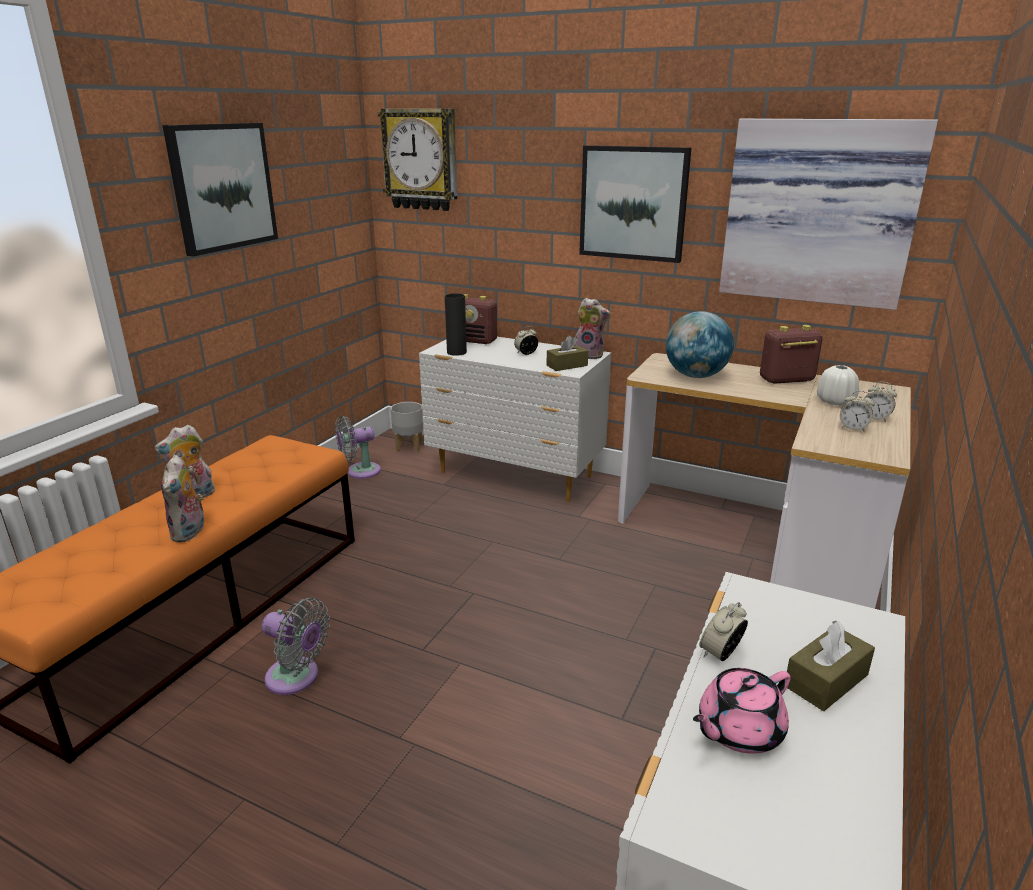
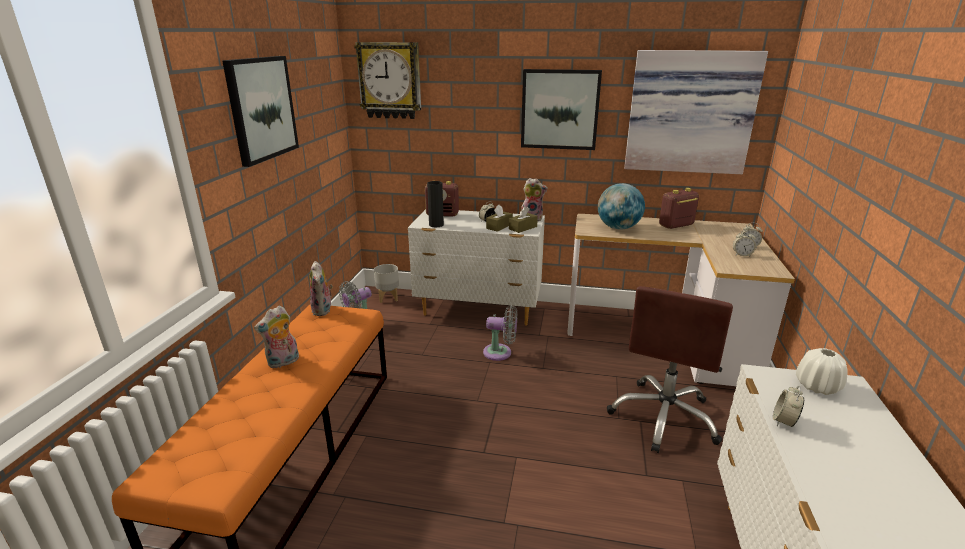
camera: 15 degrees left, 0 degrees up
(190, 533) = (302, 393): plush toy -> plush toy (323, 310)
(297, 678) = (401, 493): grey fan -> grey fan (500, 353)
(693, 649) = (664, 417): none -> brown office chair
(738, 730) = (835, 472): pink teapot -> none
(826, 680) = (855, 427): brown tissue box -> brown tissue box (499, 226)
(835, 402) = (716, 238): white vase -> white vase (817, 386)

